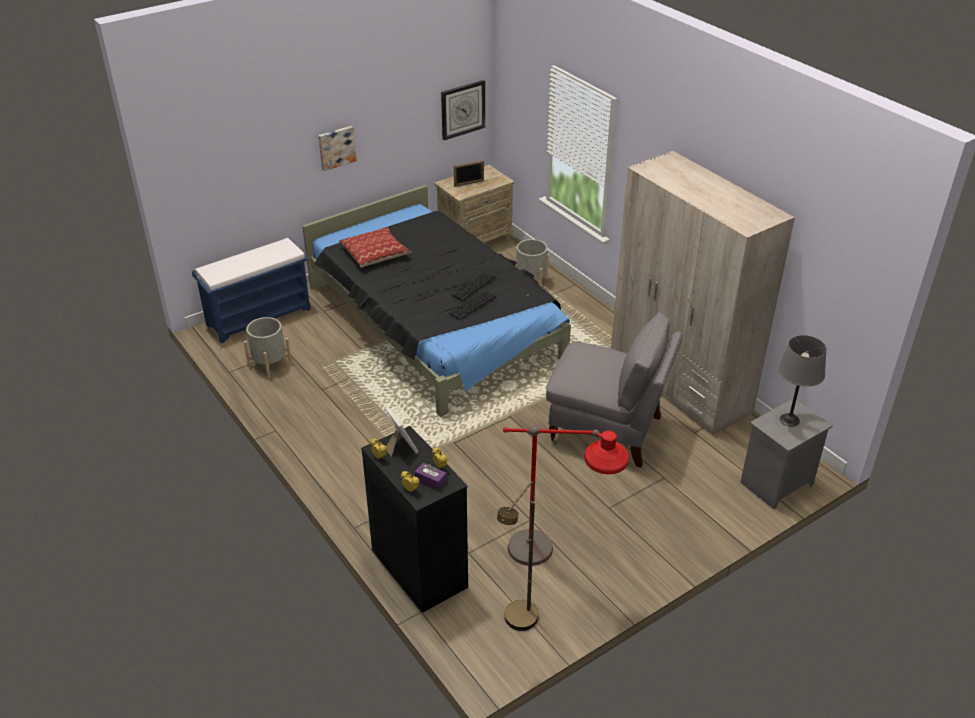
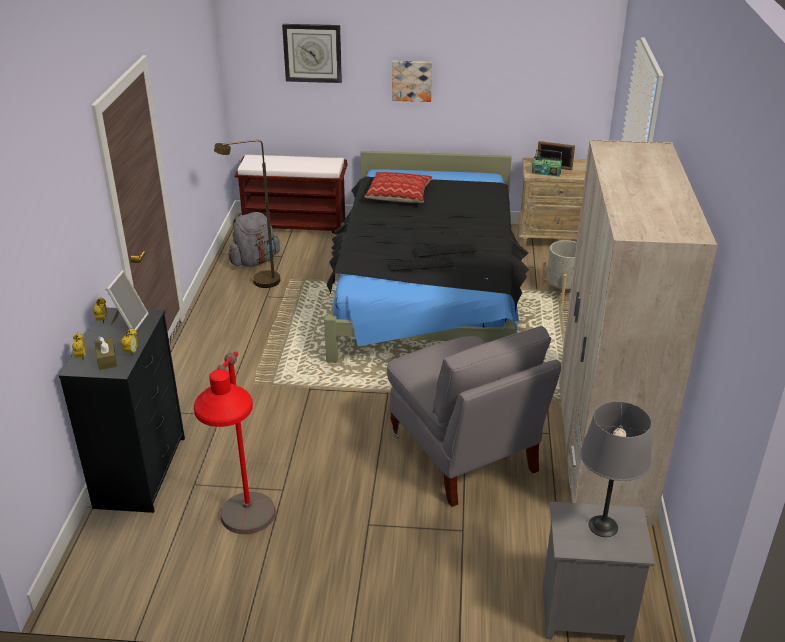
camera: 40 degrees right, 5 degrees down
(259, 317) = (296, 225): blue bench -> brown bench
(270, 364) = (255, 261): grey planter -> grey backpack
(431, 480) = (107, 359): purple tissue box -> brown tissue box
(462, 109) = (573, 85): wall clock -> wall clock (312, 53)
(469, 190) = (546, 173): none -> radio
(517, 624) = (145, 571): brown floor lamp -> brown floor lamp (259, 283)

